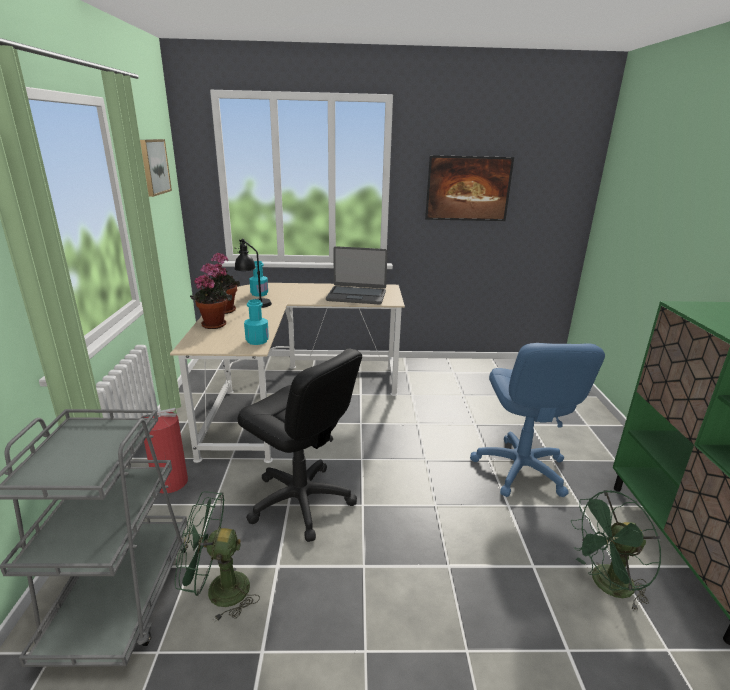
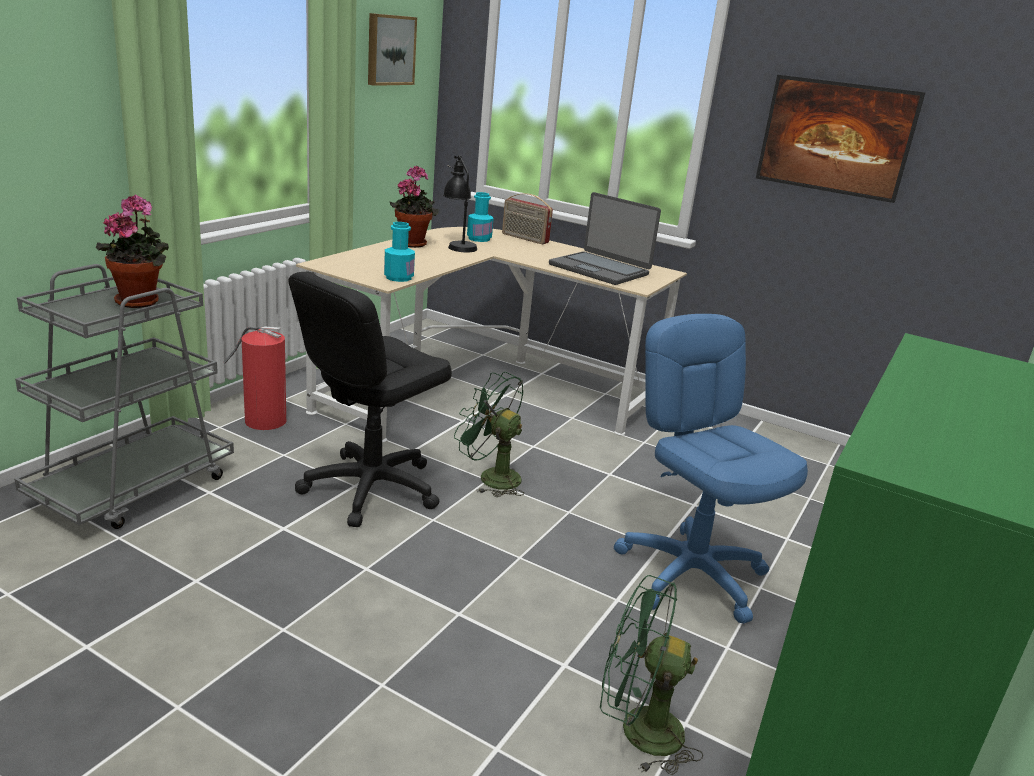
camera: 30 degrees right, 0 degrees up
(214, 324) = (380, 252): potted plant -> potted plant (140, 301)
(218, 591) = (211, 521): green fan -> green fan (491, 477)
(284, 286) = (524, 238): none -> radio
(300, 501) = (370, 488): black office chair -> black office chair turned 60 degrees clockwise
(520, 469) = (691, 574): blue office chair -> blue office chair turned 120 degrees clockwise

